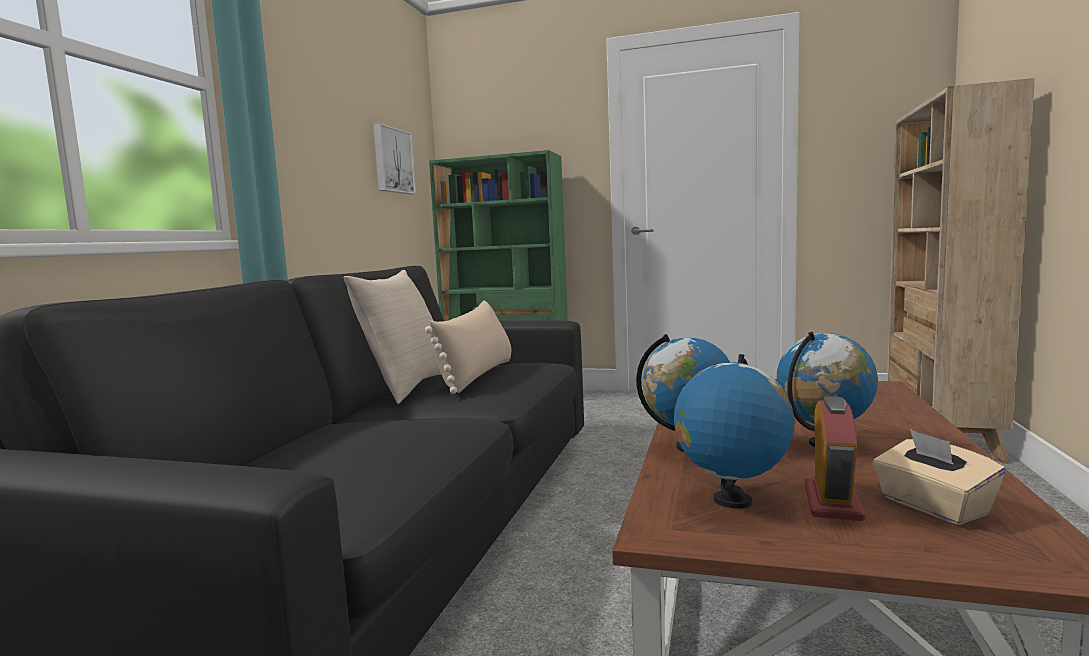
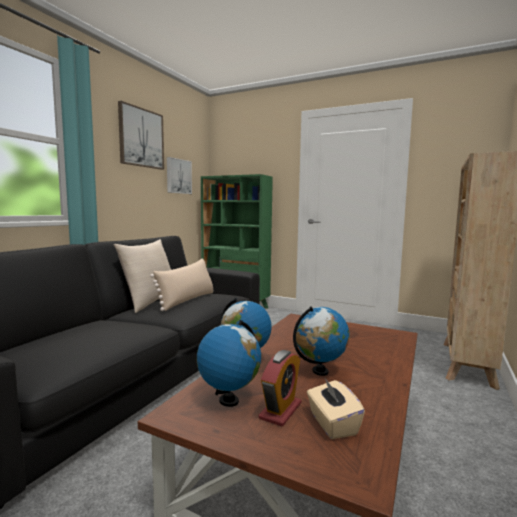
camera: 10 degrees right, 0 degrees up
(333, 85) = (141, 138): none -> picture

